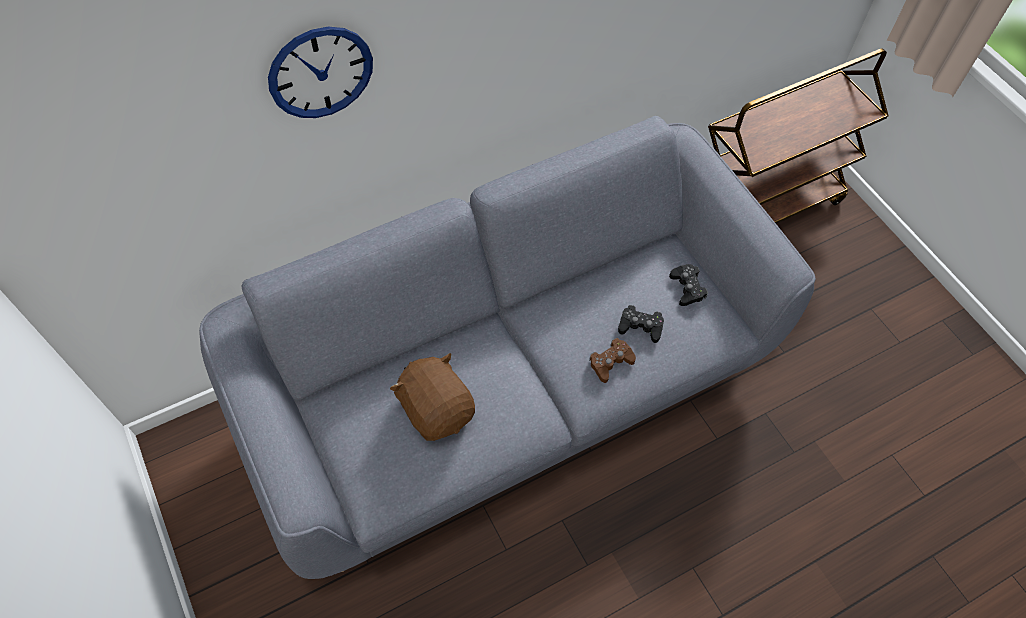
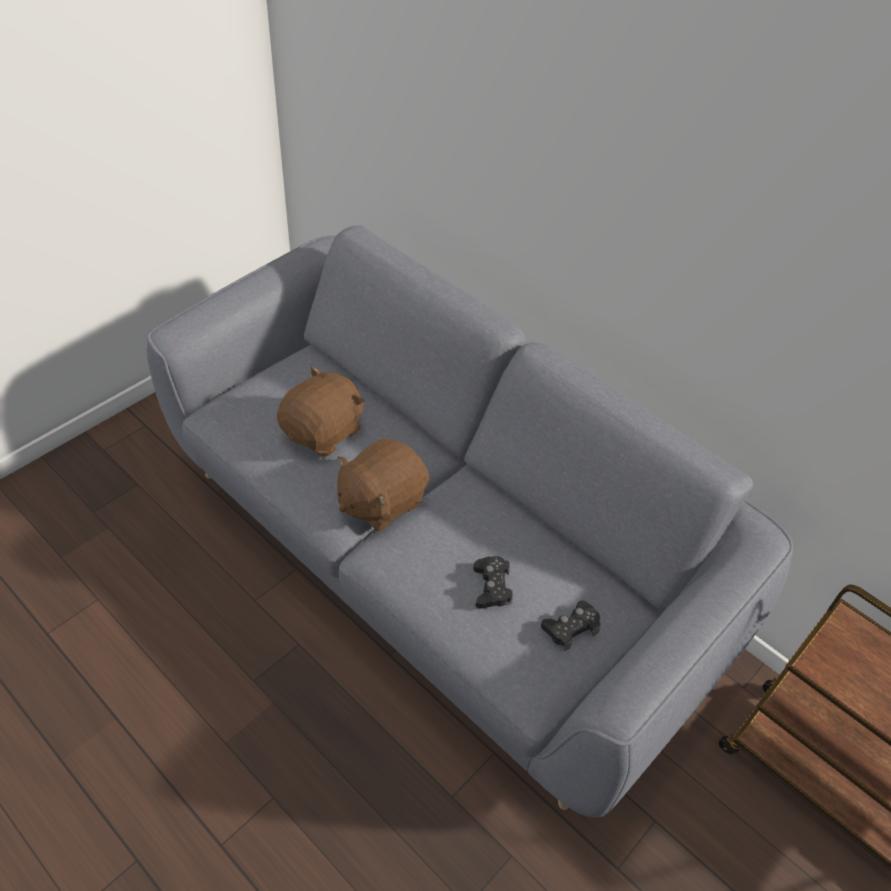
camera: 70 degrees right, 10 degrees down
(321, 73) = (491, 98): wall clock -> none
(530, 383) = (381, 501): none -> brown plush toy
(610, 362) = (432, 567): brown game controller -> none

